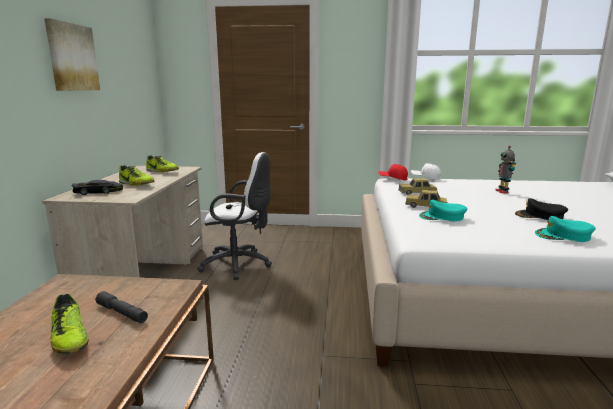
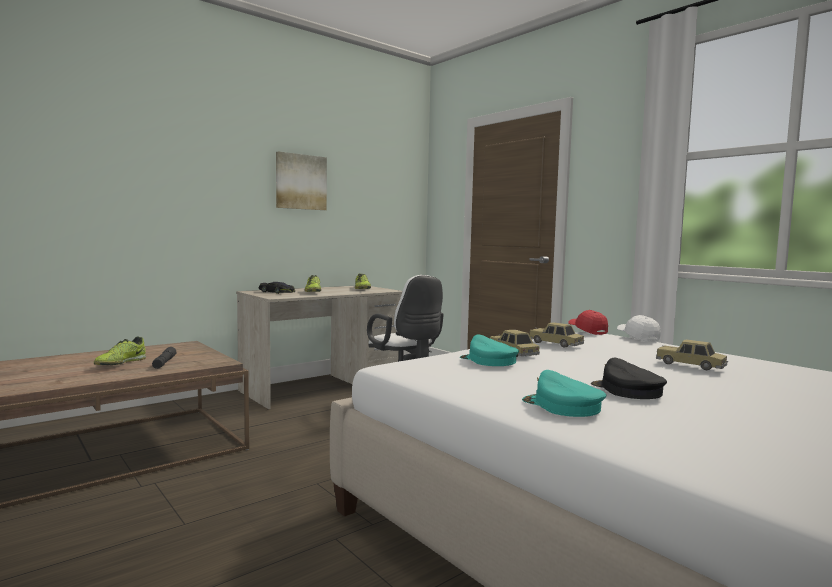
camera: 45 degrees right, 10 degrees down
(502, 191) = (690, 365): toy robot -> toy car

